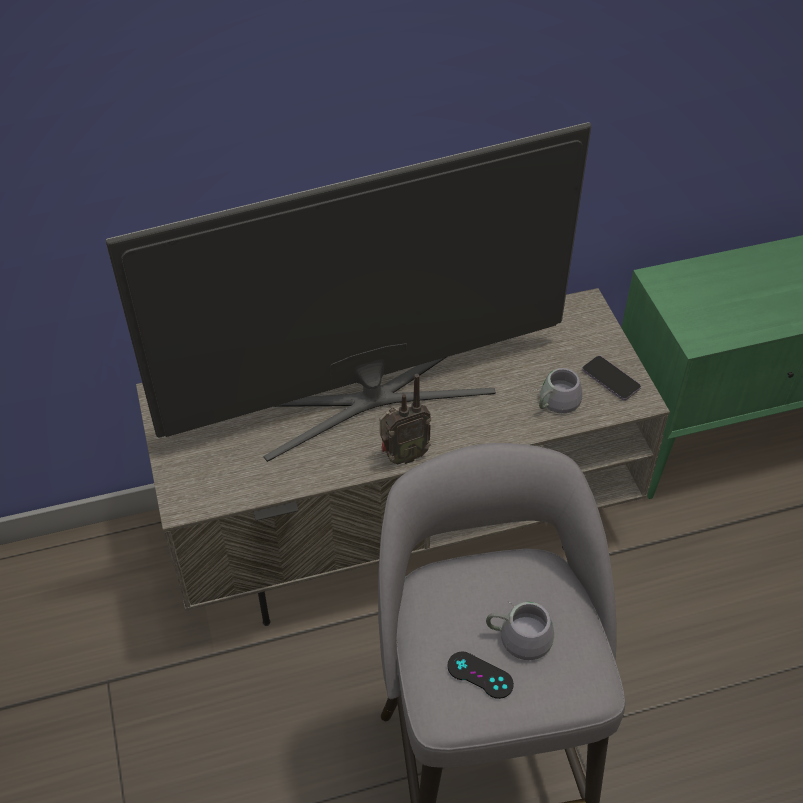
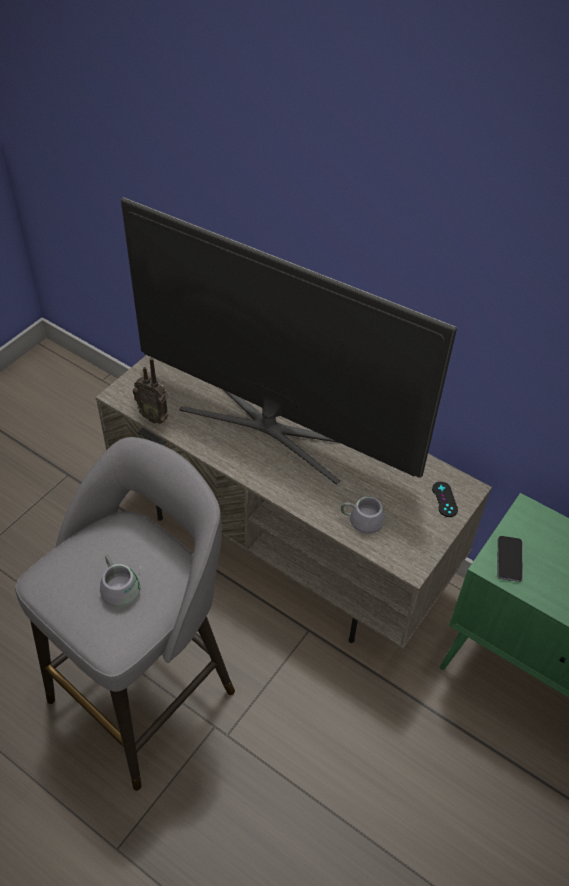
camera: 50 degrees right, 0 degrees up
(403, 456) = (241, 468): radio -> radio (154, 416)
(480, 675) = (76, 582): black game controller -> black game controller (444, 499)
(611, 379) = (413, 539): phone -> phone (509, 559)

